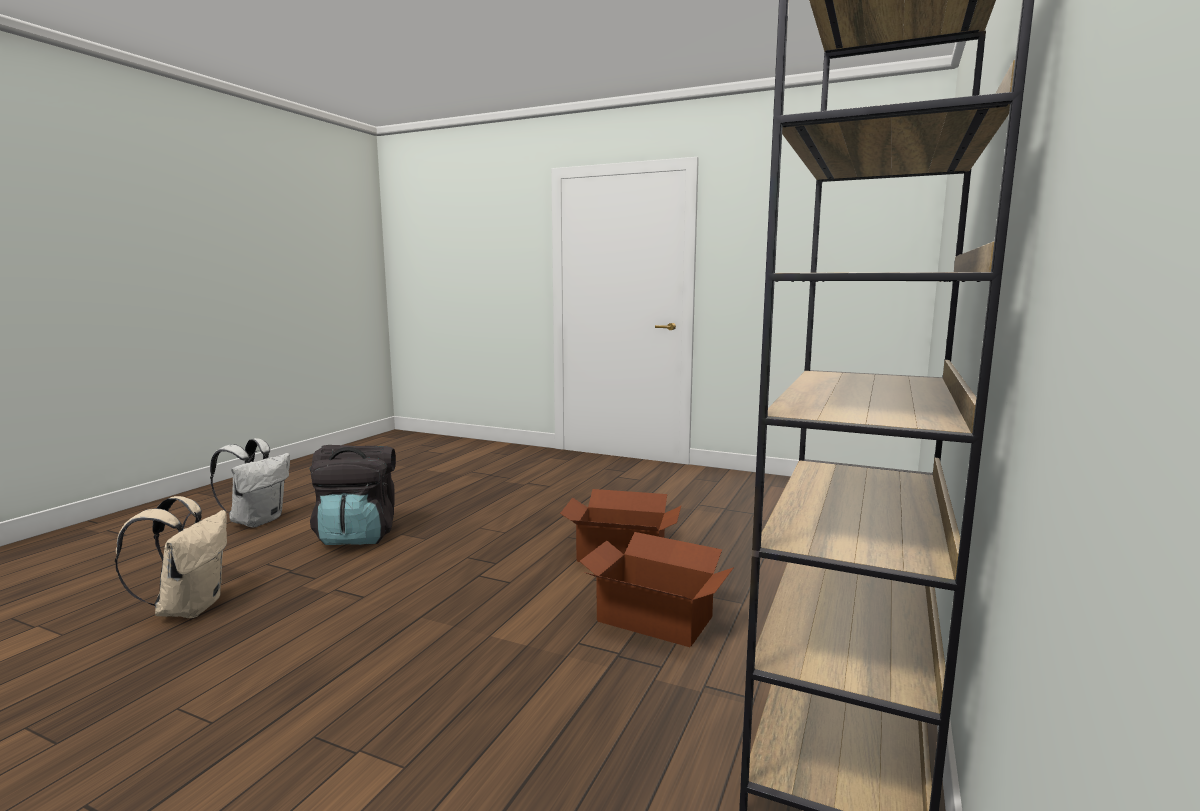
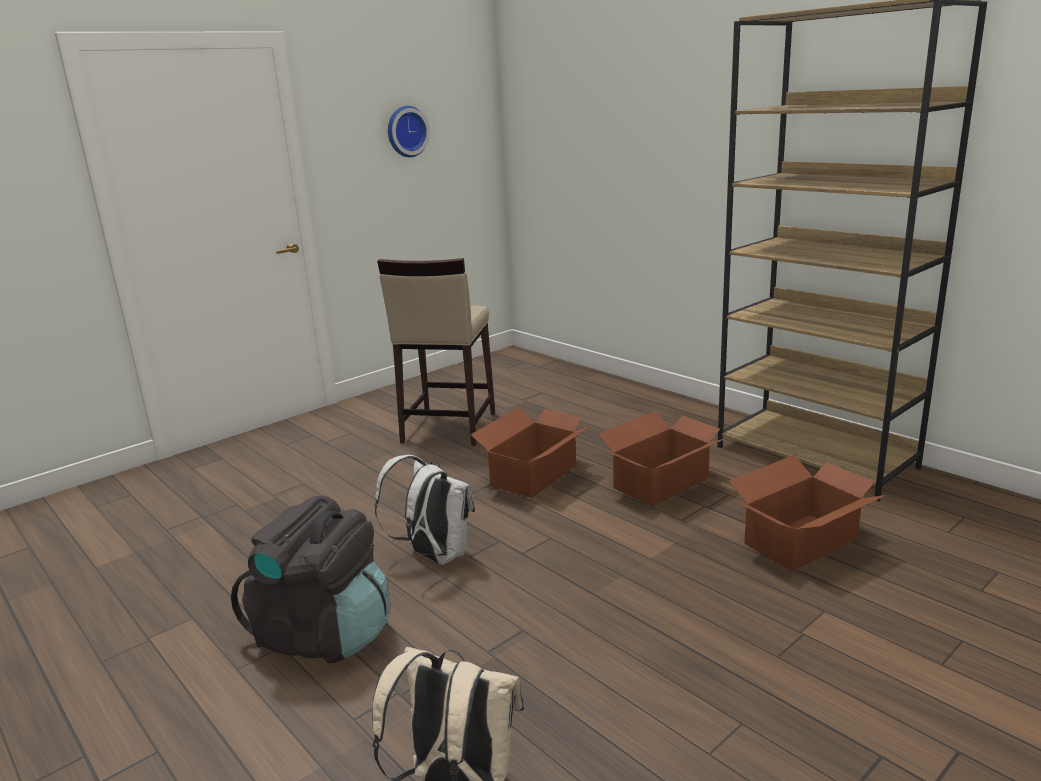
camera: 65 degrees left, 10 degrees up
(257, 521) = (138, 748): white backpack -> white backpack (434, 555)
(566, 737) = (802, 542): none -> cardboard box
(683, 505) = (448, 428): none -> beige stool
(804, 240) = (406, 131): none -> wall clock

